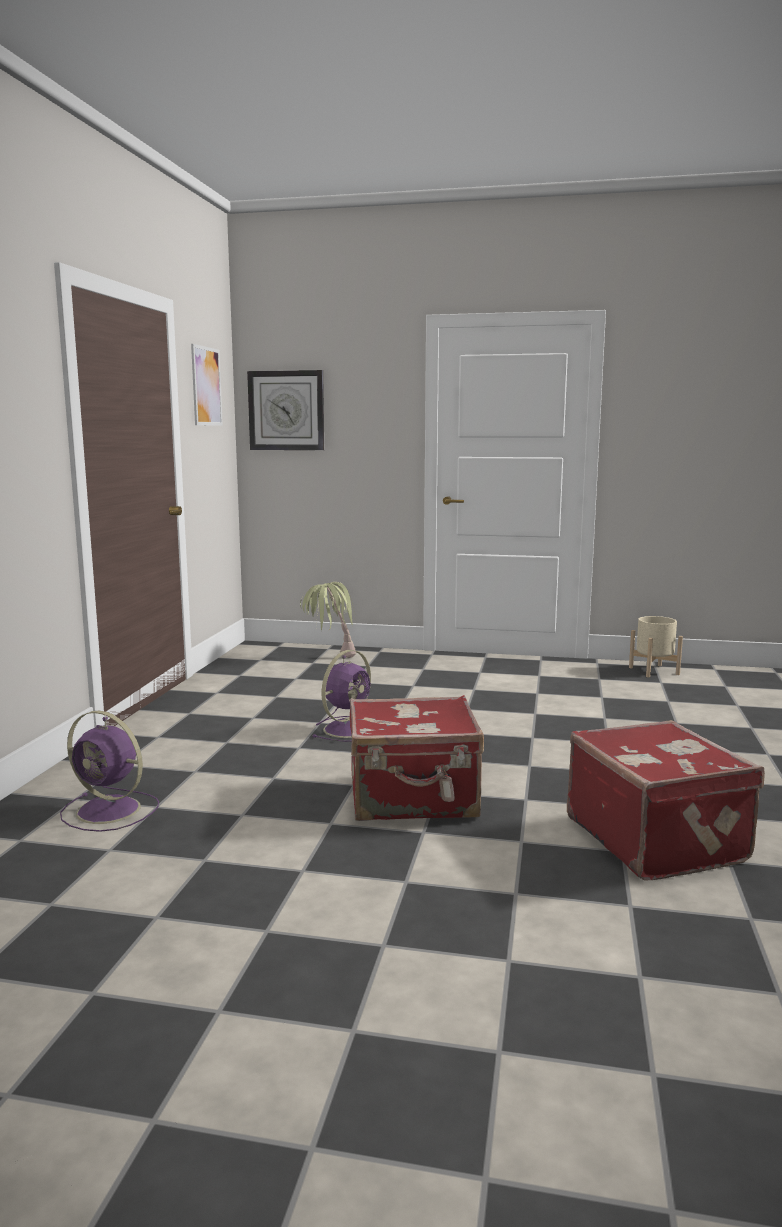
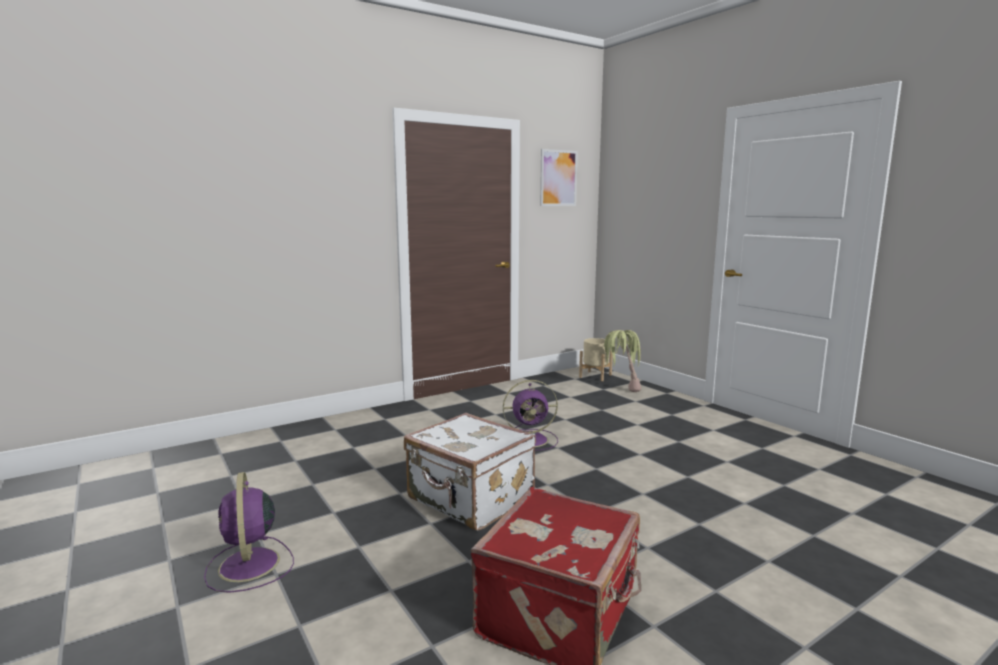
camera: 45 degrees right, 0 degrees up
(111, 811) = (334, 441): purple fan -> purple fan (249, 566)
(286, 410) = (627, 194): wall clock -> none
(413, 799) = (470, 500): red suitcase -> white suitcase
(653, 671) = (903, 481): beige planter -> beige planter (595, 376)

